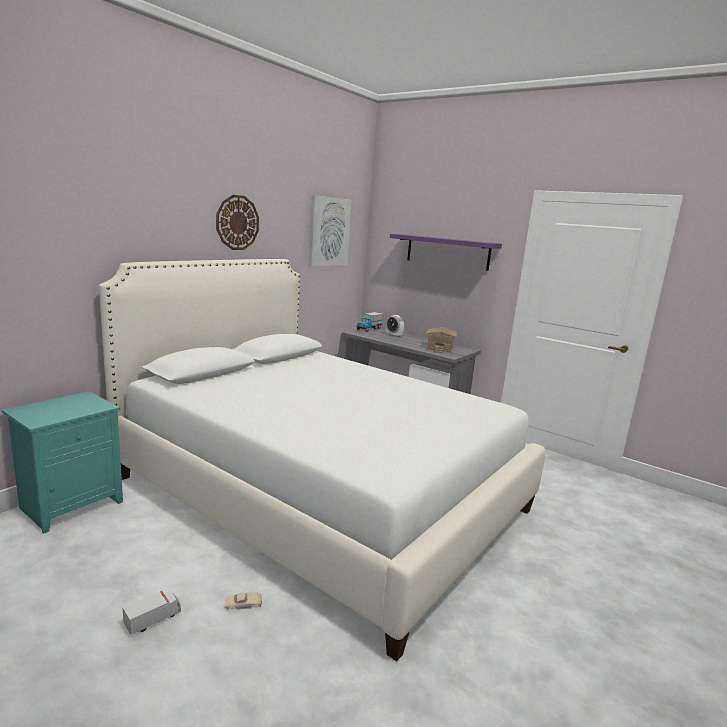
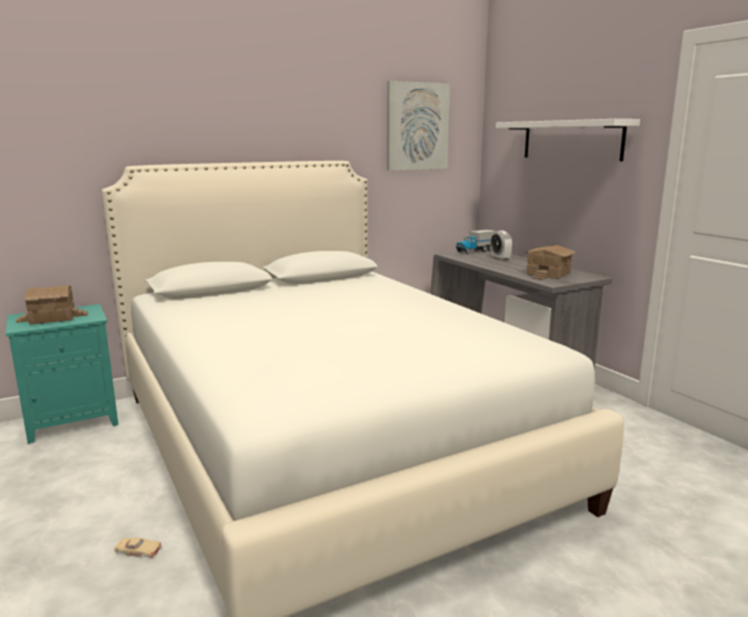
camera: 25 degrees right, 0 degrees up
(59, 409) = (52, 317): none -> toy house
(153, 619) = (43, 546): toy truck -> none
(237, 222) = (278, 119): wall clock -> none
(447, 252) = (571, 140): purple shelf -> white shelf

